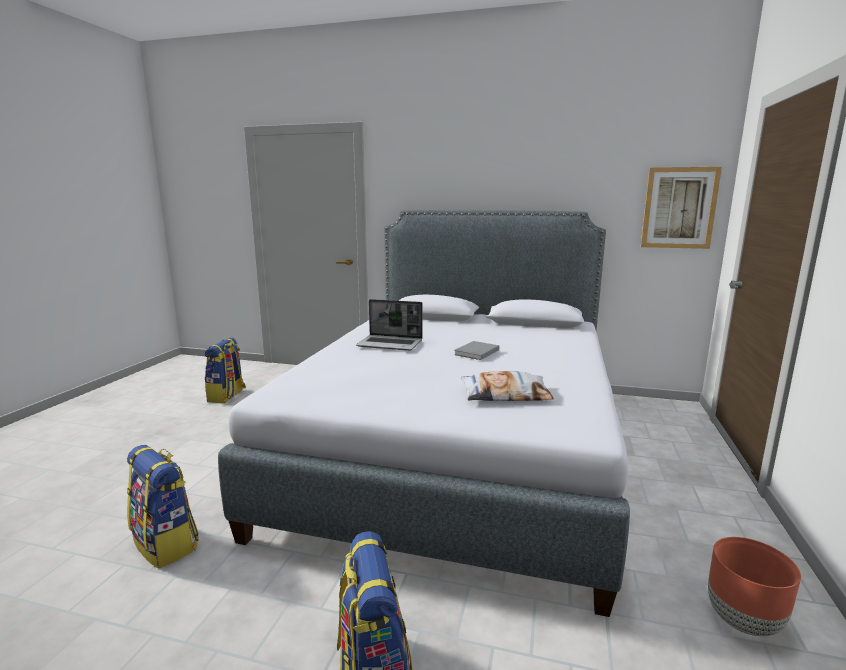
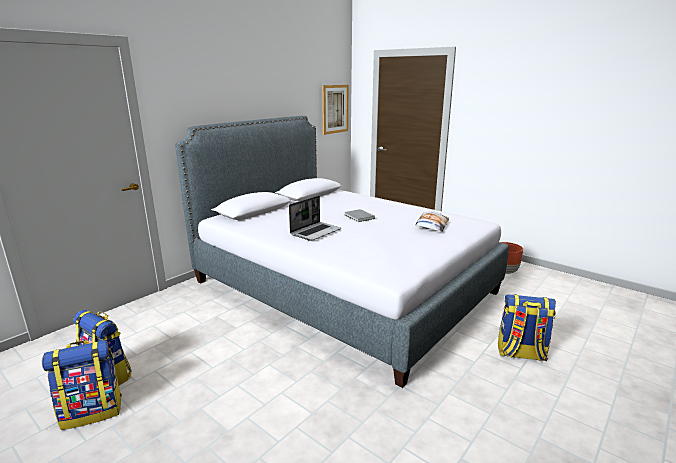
camera: 65 degrees left, 5 degrees up
(166, 544) = (386, 423): backpack -> backpack (92, 411)

